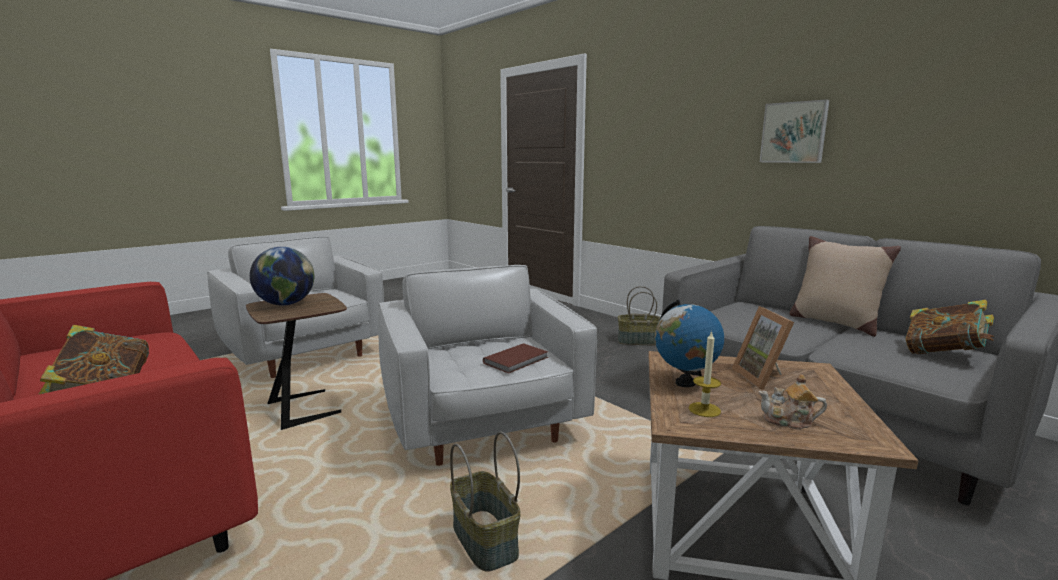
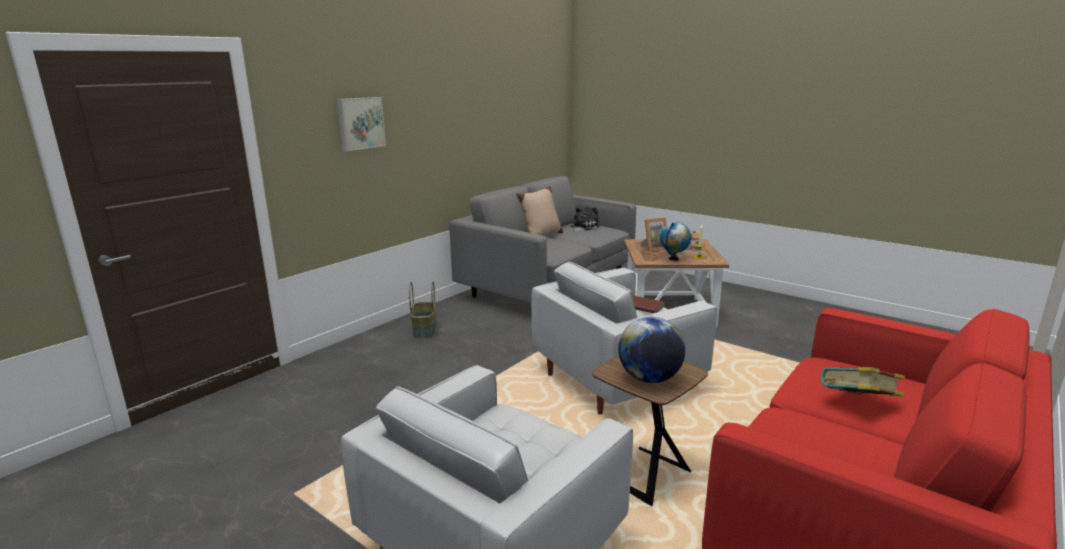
camera: 100 degrees left, 5 degrees up
(483, 540) = (731, 362): basket -> none
(794, 132) = (455, 128): picture -> picture (360, 123)
(943, 354) = (583, 227): book -> plush toy

